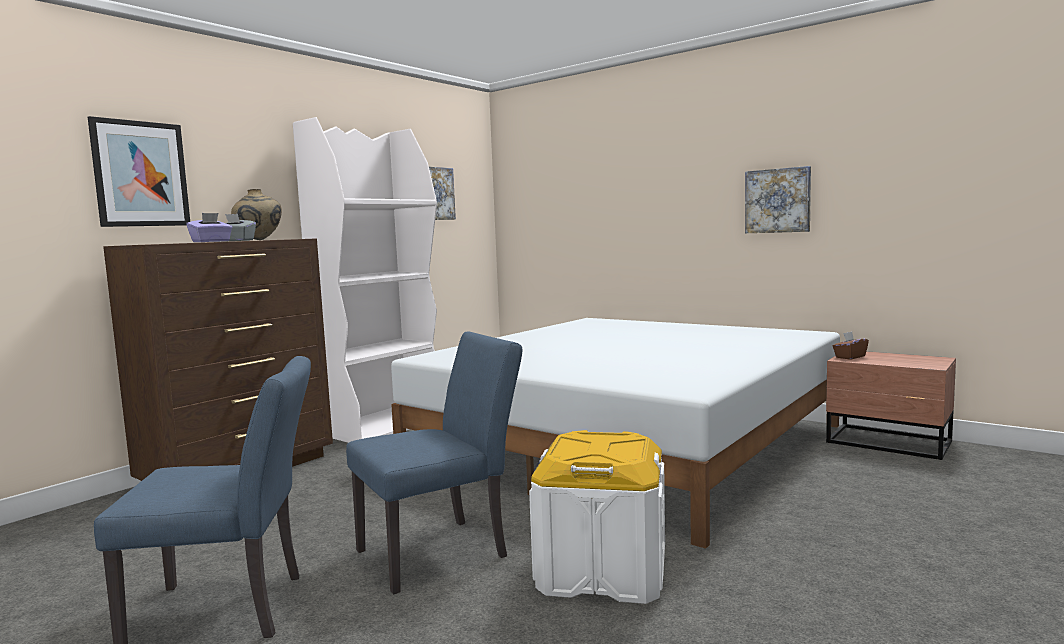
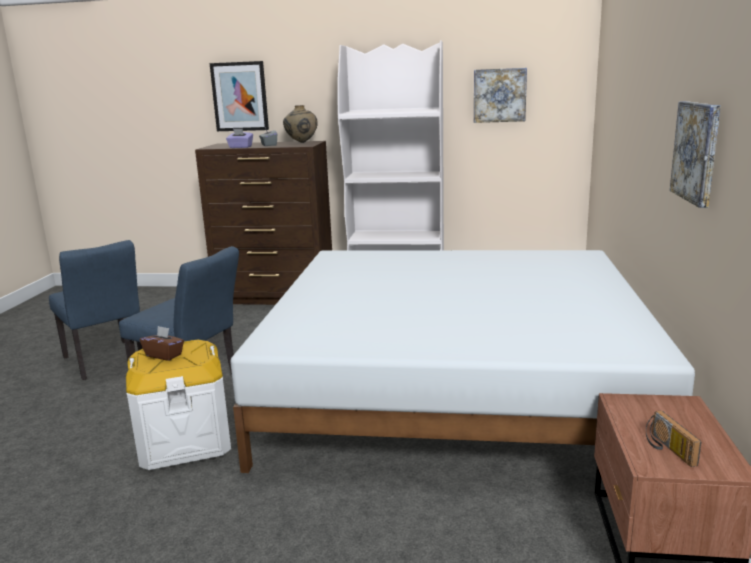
camera: 60 degrees right, 10 degrees up
(850, 357) = (642, 403): brown tissue box -> brown tissue box (164, 355)
(914, 362) = (667, 449): none -> radio

